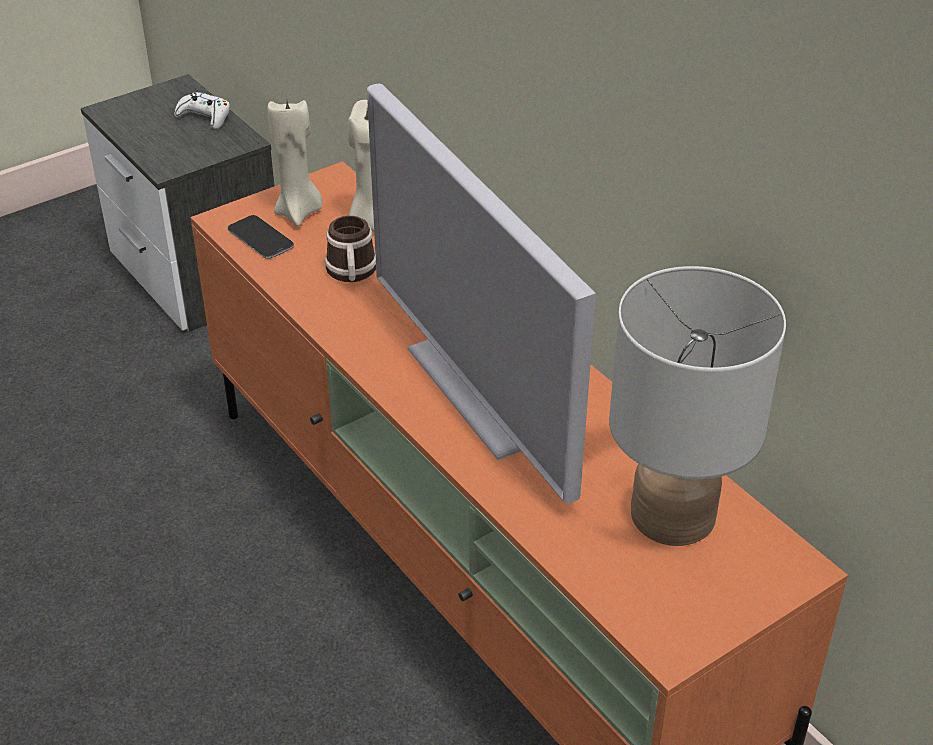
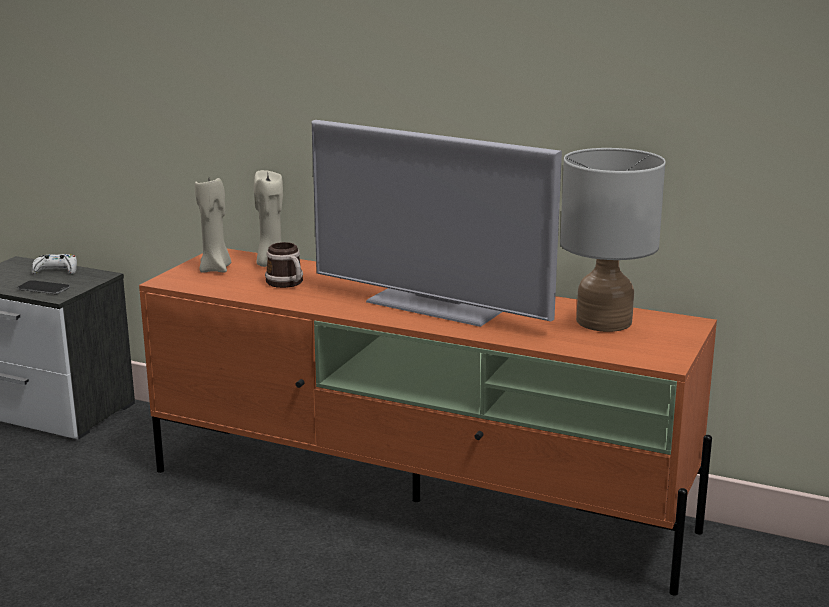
camera: 30 degrees left, 20 degrees down
(260, 238) = (204, 283): phone -> phone (43, 288)

